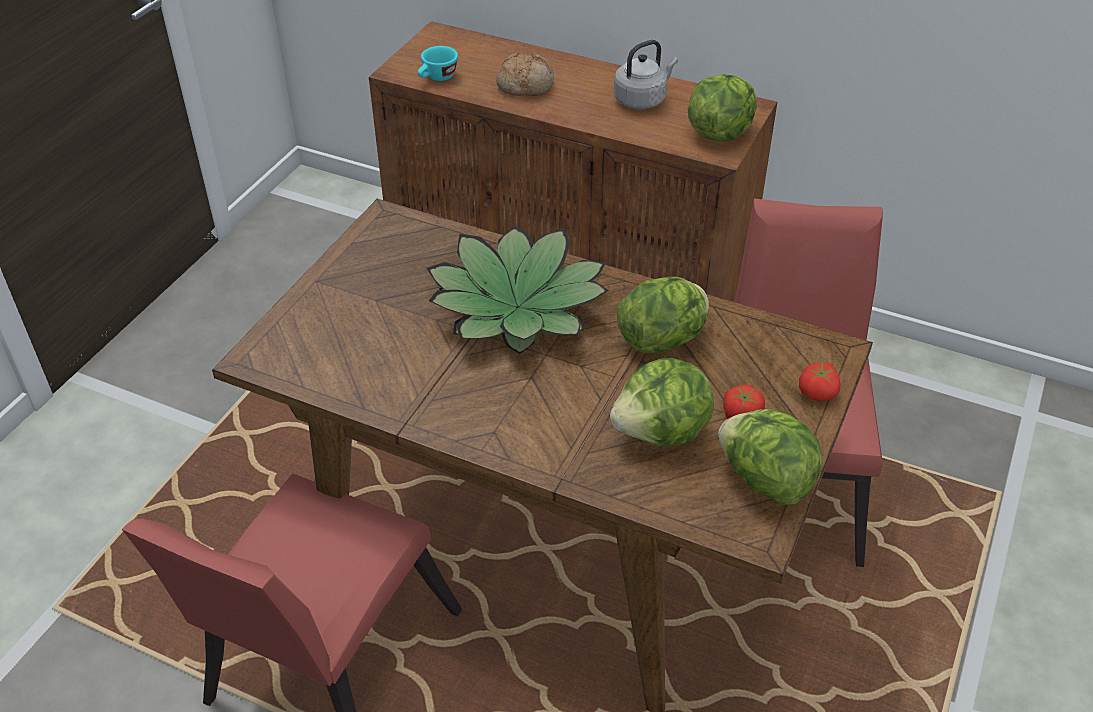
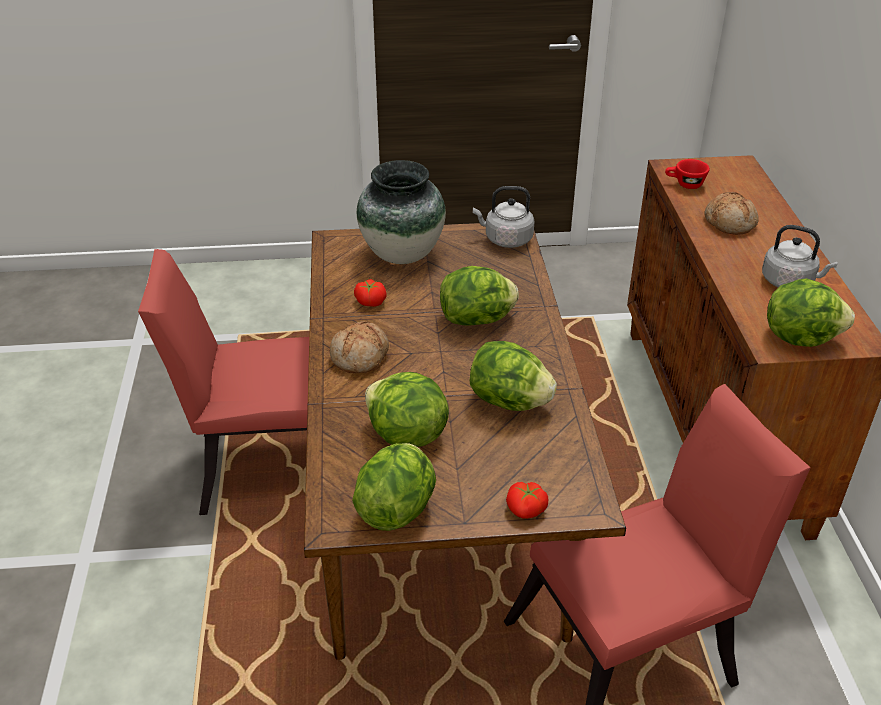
camera: 60 degrees right, 5 degrees down
(345, 314) = (403, 255): none -> vase
(394, 229) = (505, 239): none -> grey kettle
(437, 78) = (684, 184): turquoise cup -> red cup
(506, 418) = (361, 357): none -> bread
(517, 307) = (477, 320): potted plant -> lettuce
(740, 414) = (460, 471): tomato -> tomato (370, 301)

